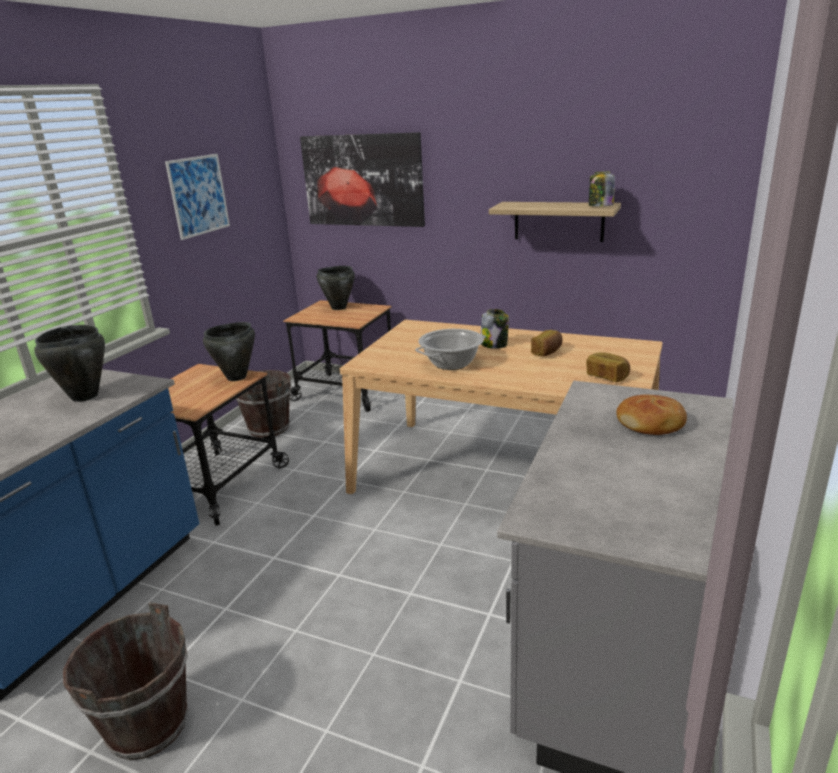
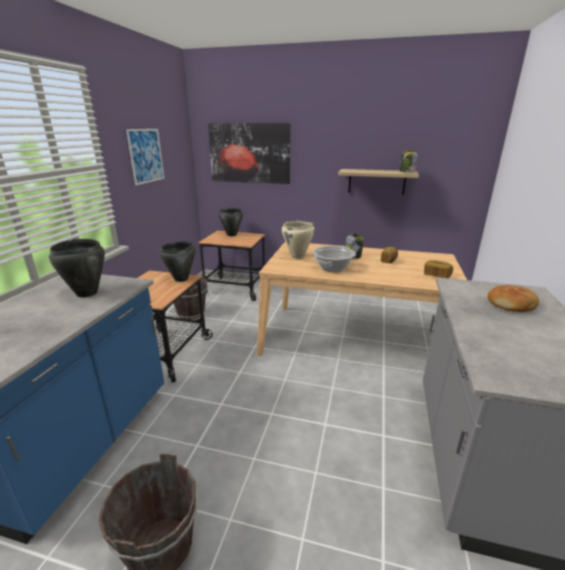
camera: 10 degrees left, 0 degrees up
(409, 345) = (297, 256): none -> beige cooking pot

